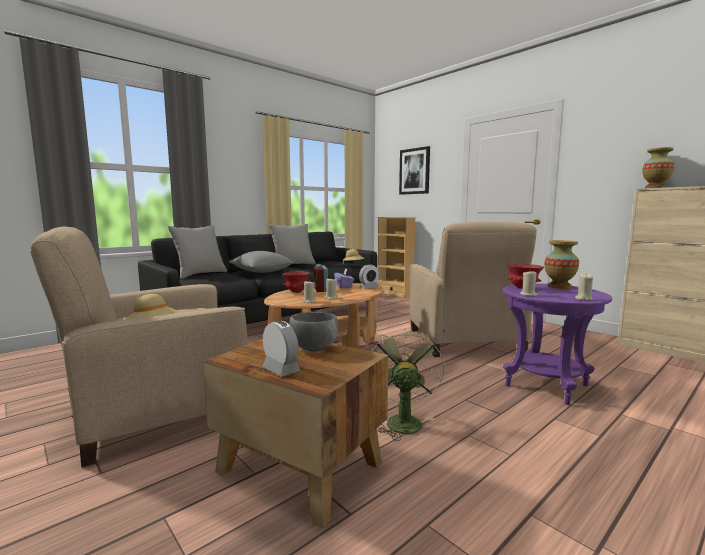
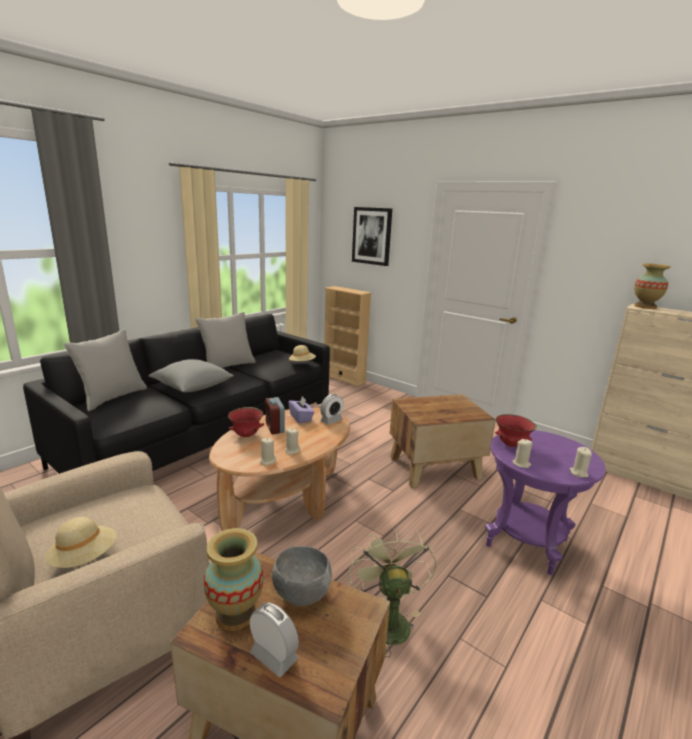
camera: 10 degrees left, 10 degrees up
(464, 341) = (433, 467): beige armchair -> brown side table
(559, 287) = (547, 439): vase -> vase (235, 613)

